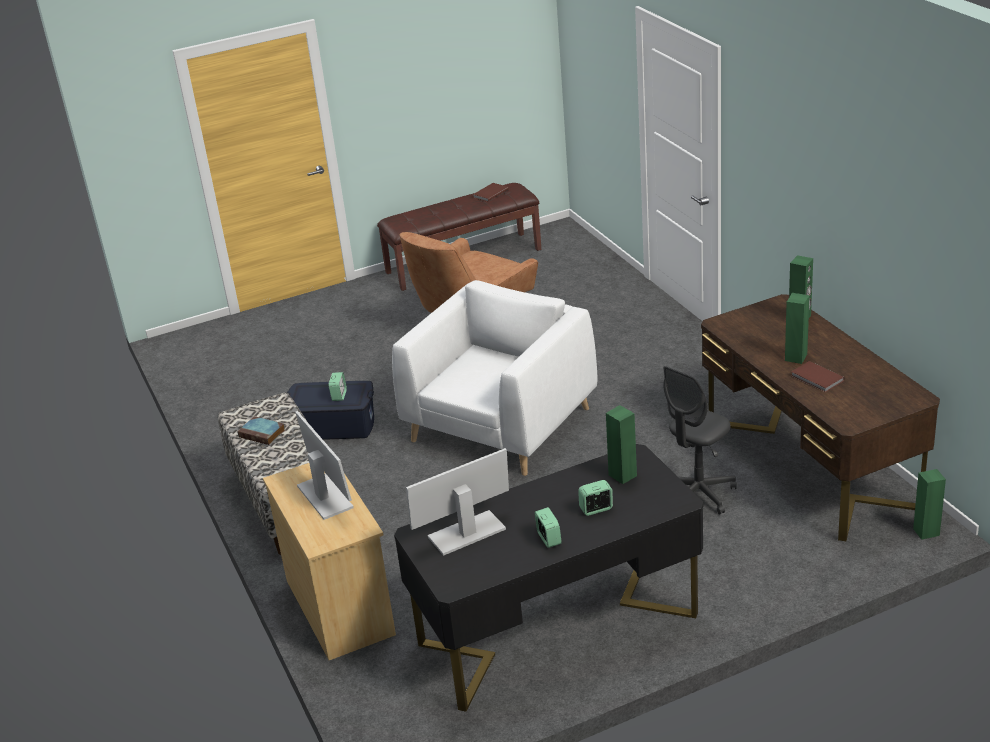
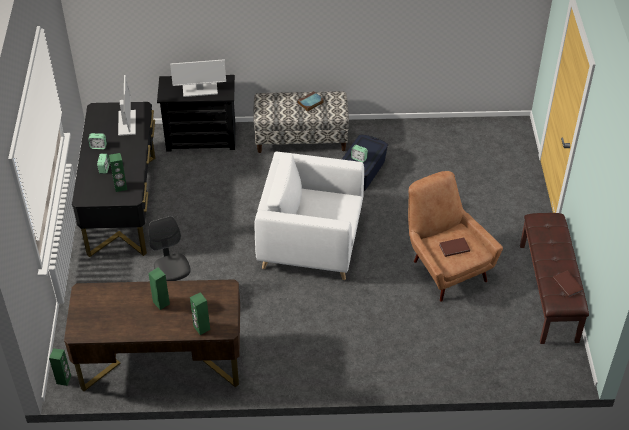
camera: 110 degrees right, 15 degrees up
(339, 606) = (201, 138): beige dresser -> black dresser
(501, 424) = (310, 241): white armchair -> white armchair turned 135 degrees clockwise
(817, 379) = (132, 300): brown book -> brown book (453, 247)

